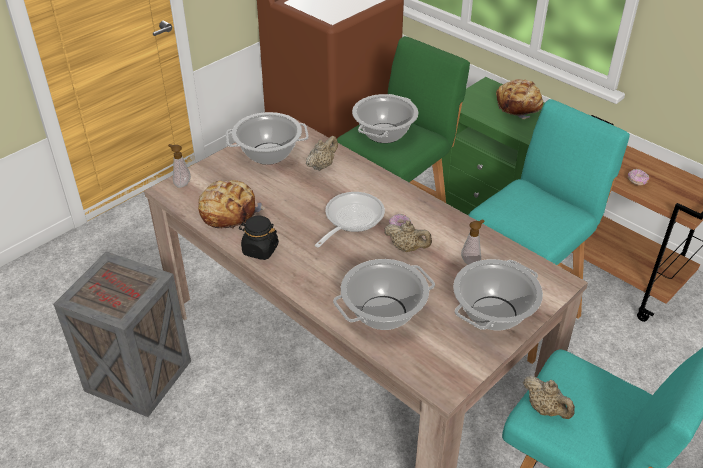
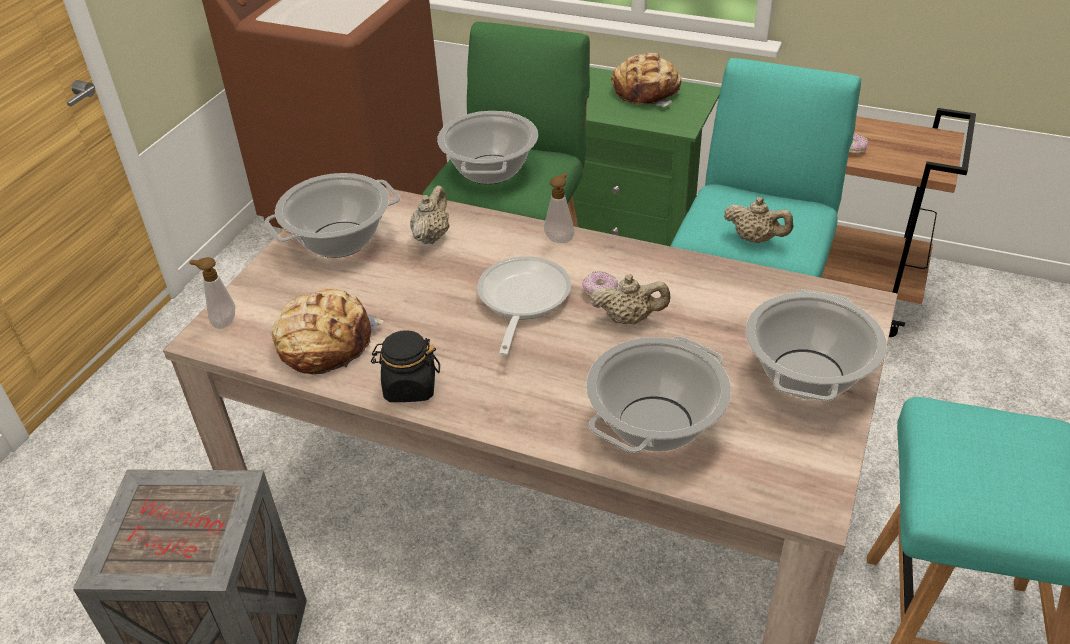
camera: 20 degrees left, 0 degrees up
(471, 262) = (730, 311): soap dispenser -> soap dispenser (560, 238)
(545, 409) = (956, 489): beige teapot -> beige teapot (755, 239)

